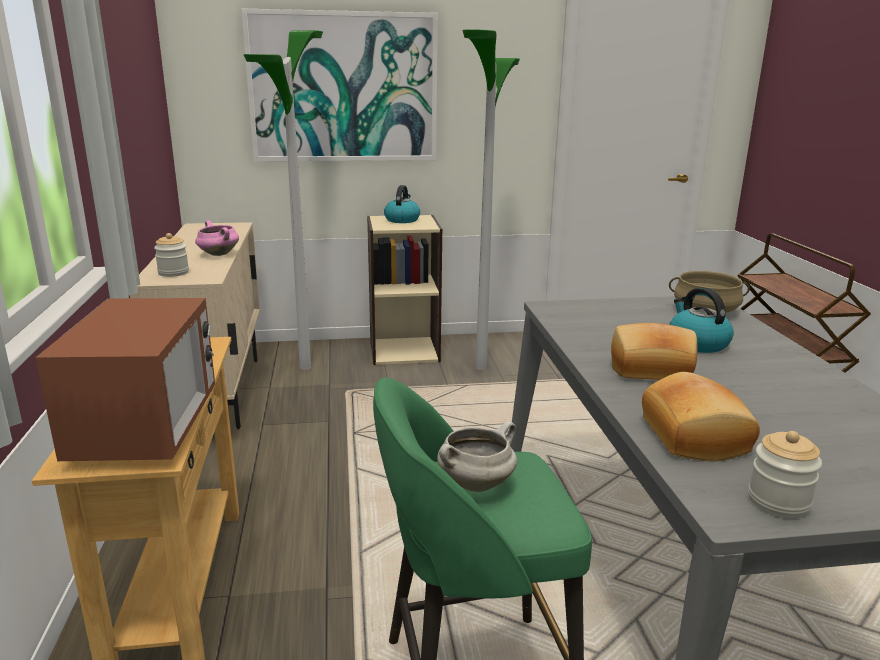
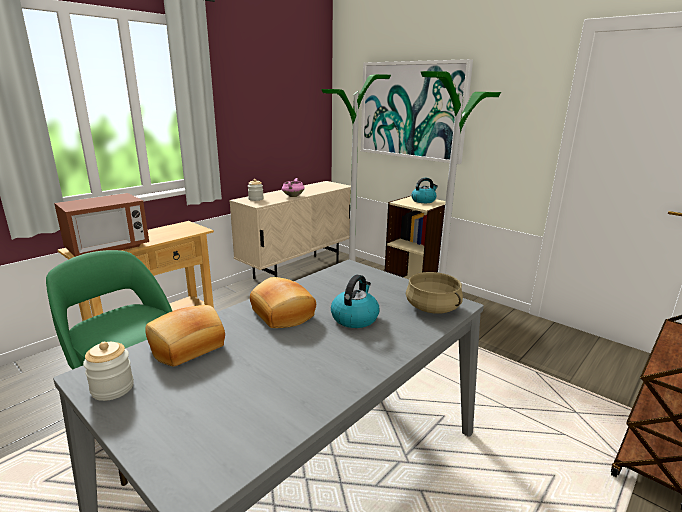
camera: 50 degrees right, 0 degrees up
(476, 483) = (127, 319): white cooking pot -> none

